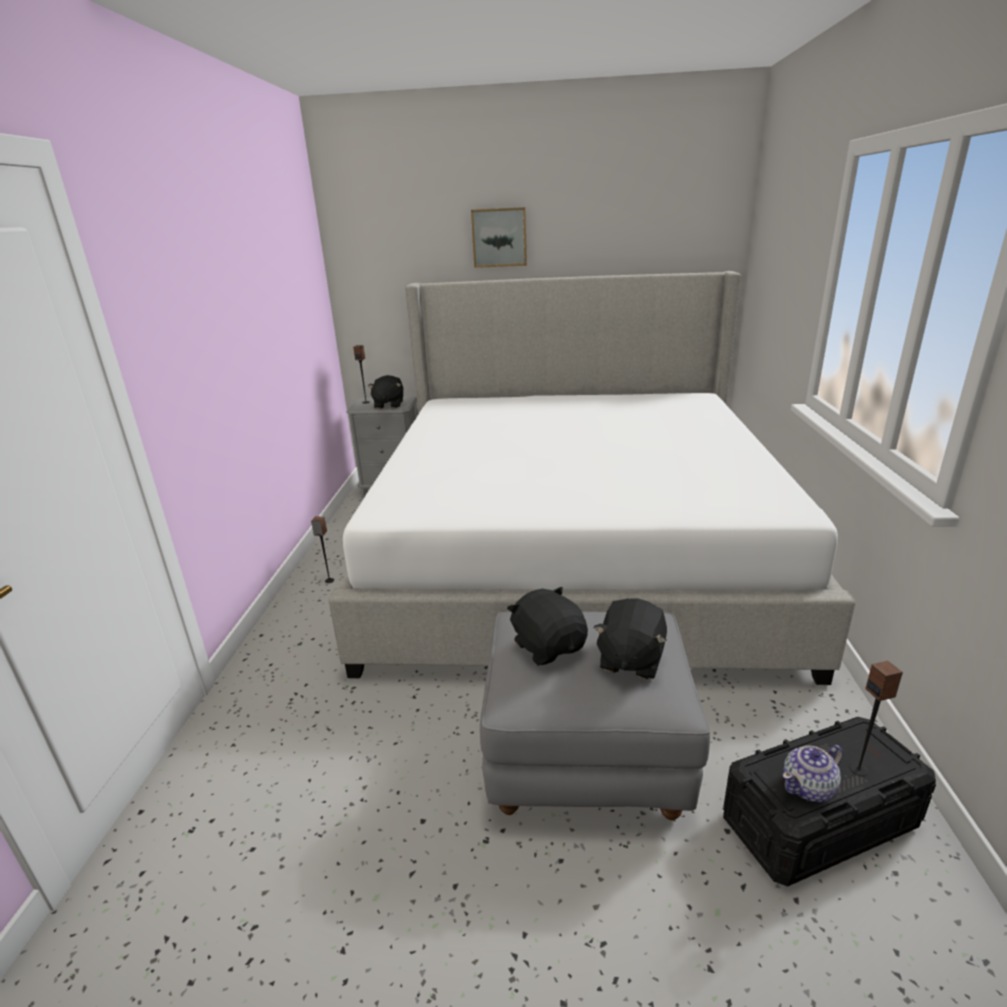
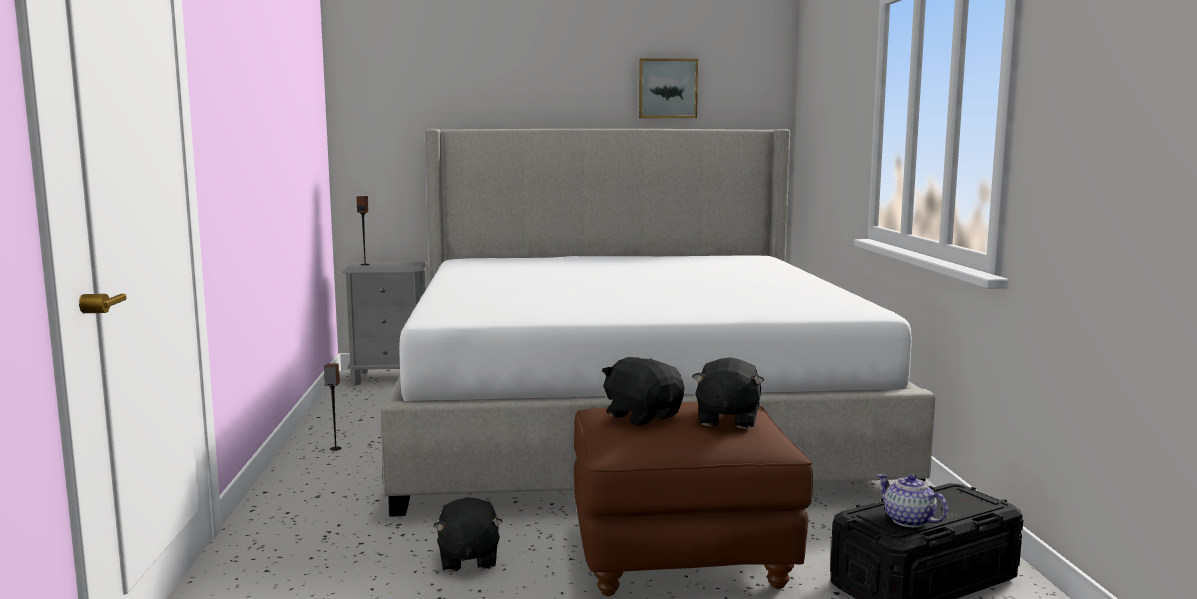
camera: 10 degrees left, 15 degrees down
(388, 405) = (395, 266): black plush toy -> black plush toy (468, 559)
(499, 237) = (531, 86): picture -> picture (667, 88)
(587, 756) = (682, 556): grey ottoman -> brown ottoman
(809, 787) = (909, 521): teapot -> teapot turned 90 degrees clockwise
(859, 769) = (953, 509): speaker -> none

